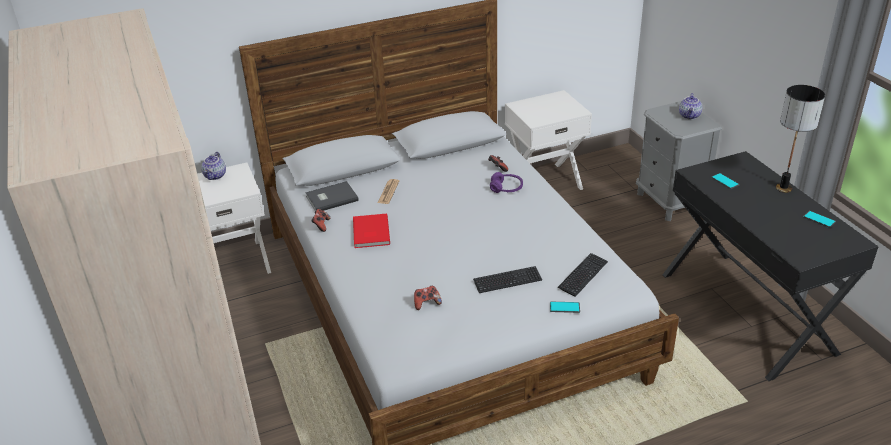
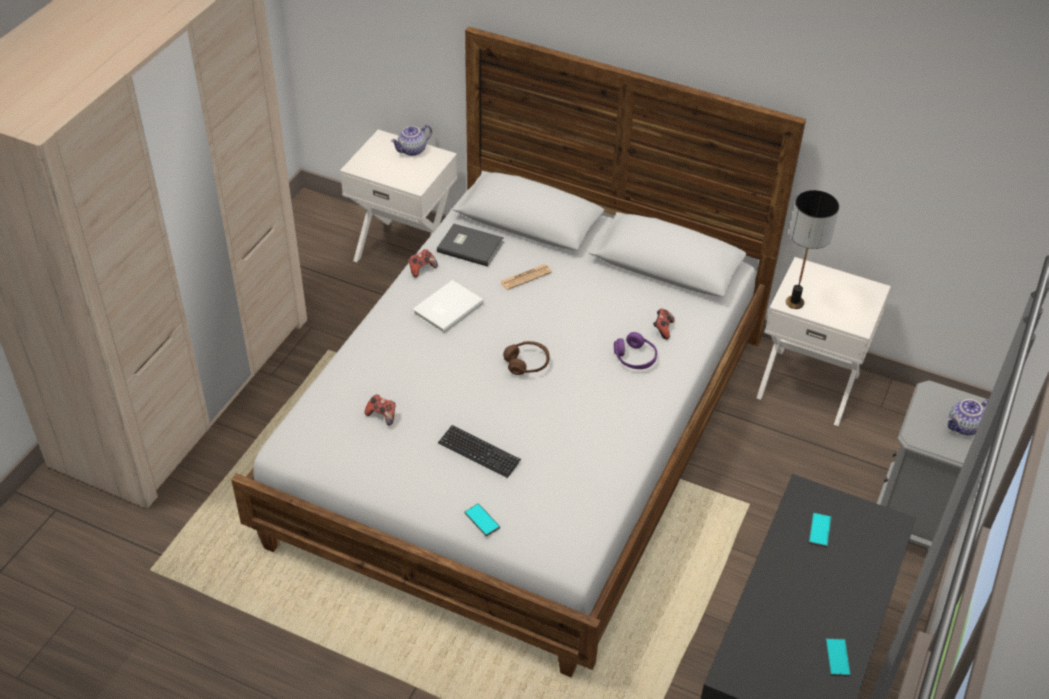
camera: 45 degrees right, 10 degrees up
(370, 233) = (446, 308): red book -> white book
(459, 226) = (527, 363): none -> brown headphones
(583, 275) = (548, 505): keyboard -> none
(784, 188) = (871, 593): table lamp -> table lamp (795, 303)

